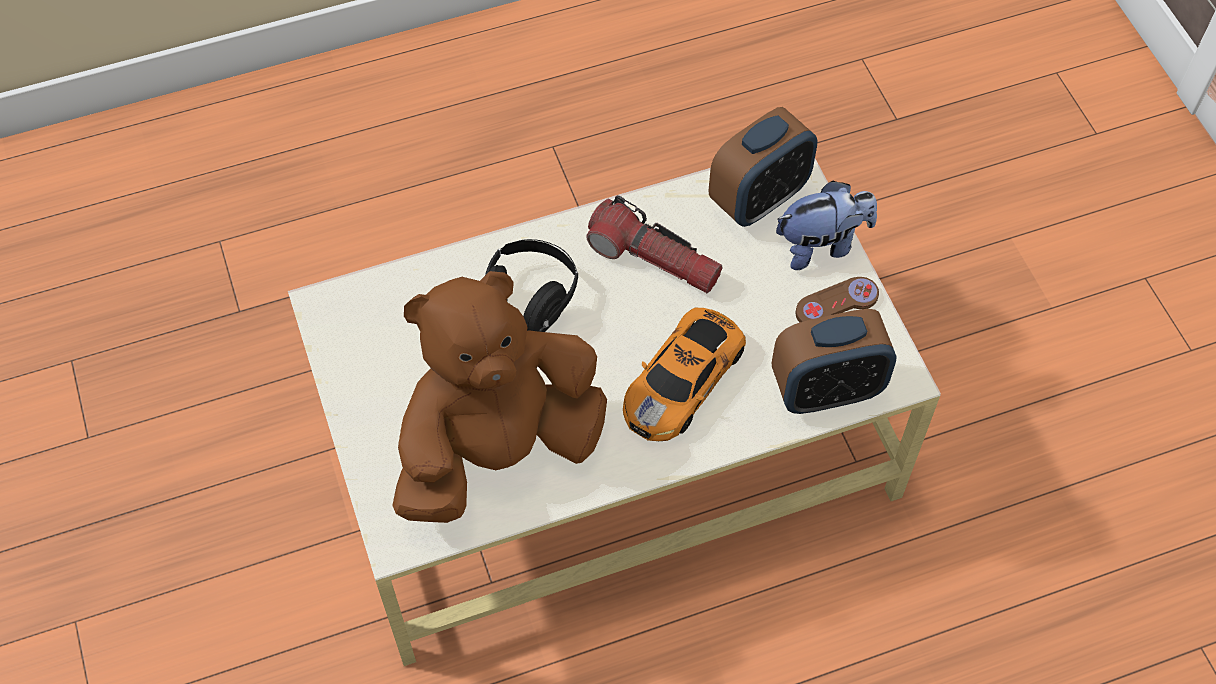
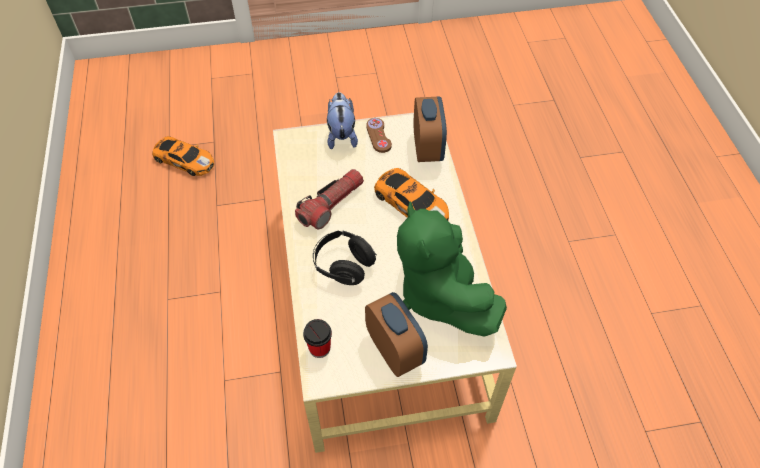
camera: 80 degrees left, 5 degrees down
(374, 294) = (319, 348): none -> cup
(498, 449) = (440, 294): brown plush toy -> green plush toy
(759, 199) = (305, 154): alarm clock -> alarm clock (395, 350)
(839, 87) = (183, 160): none -> toy car

